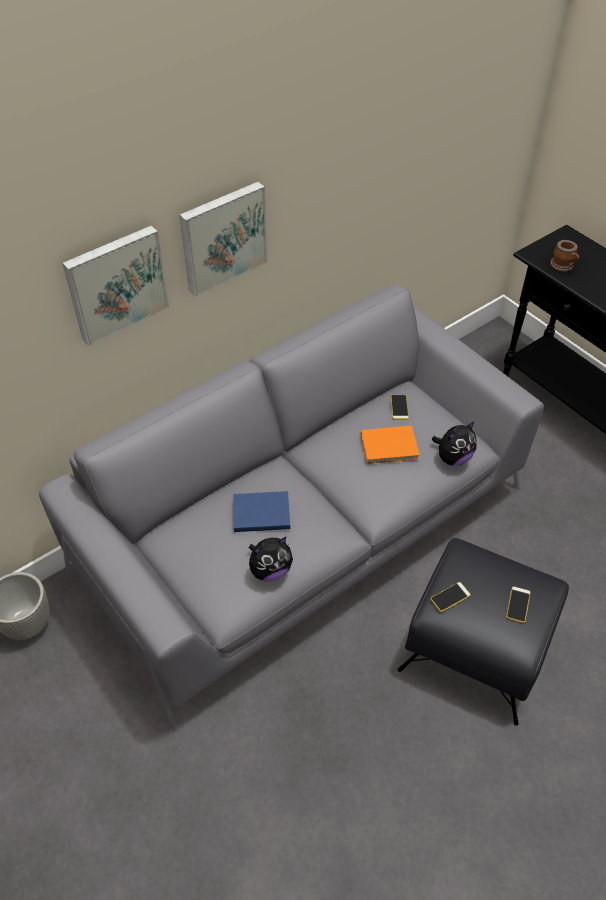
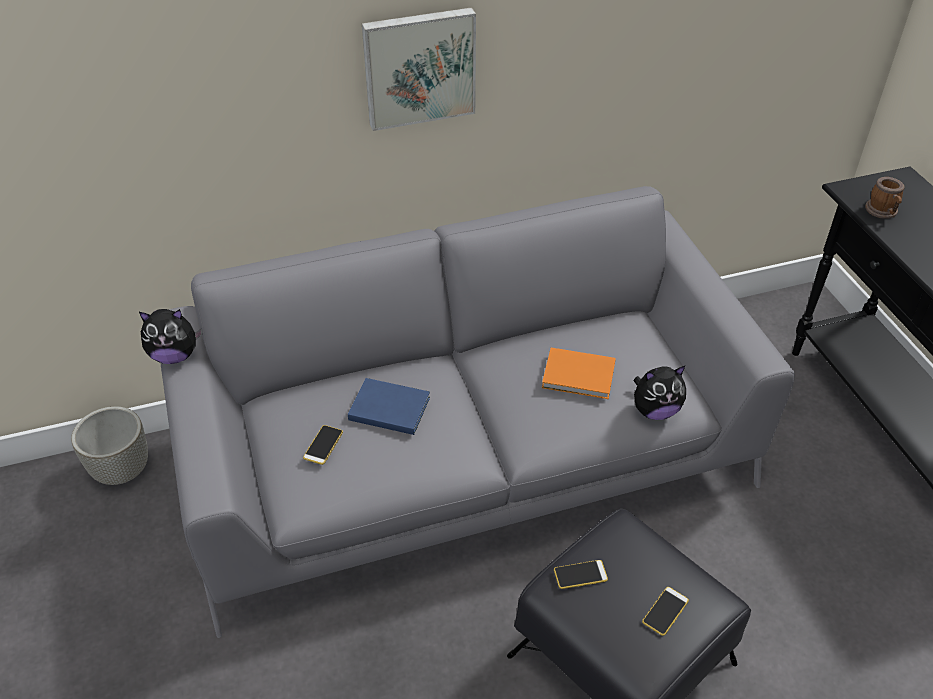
camera: 20 degrees right, 5 degrees down
(116, 283) = (273, 89): picture -> none
(270, 570) = (369, 475): plush toy -> plush toy (175, 355)
(399, 407) = (612, 335): phone -> phone (323, 445)

